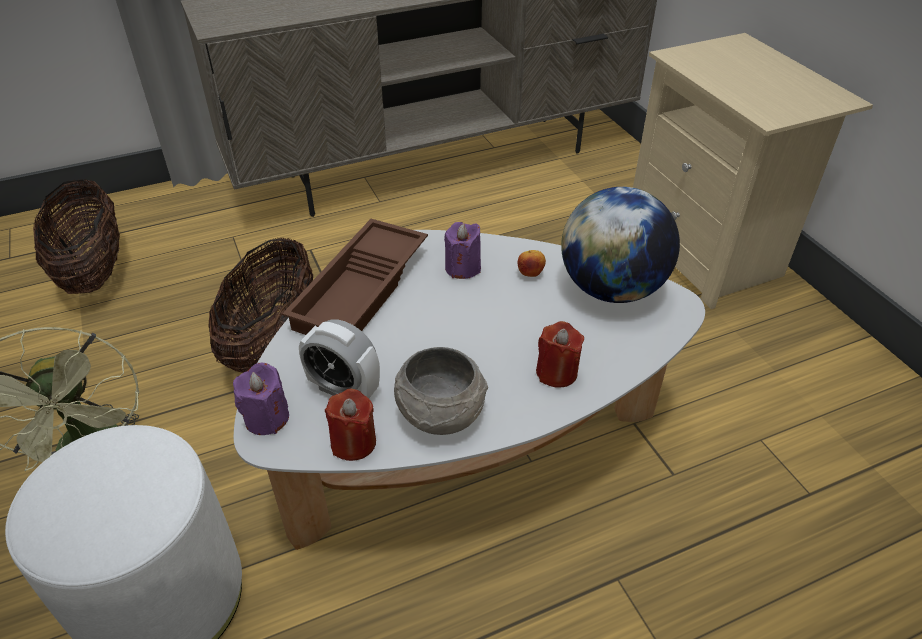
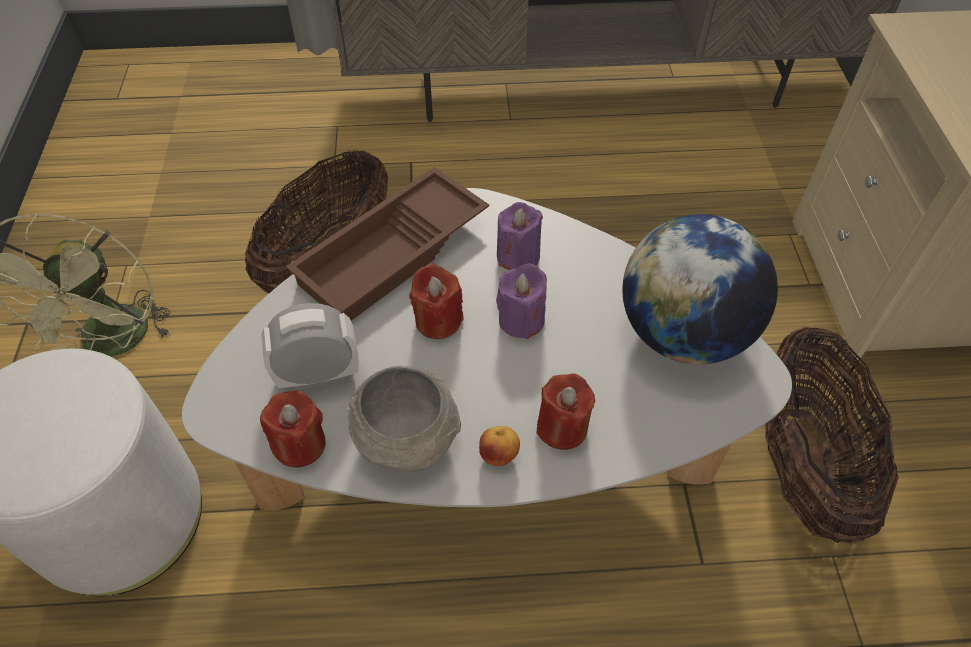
camera: 20 degrees right, 10 degrees up
(94, 270) = (188, 133): basket -> basket (802, 463)
(267, 418) = (226, 385): purple candle -> purple candle (521, 320)
(344, 389) = (318, 375): alarm clock -> alarm clock turned 120 degrees clockwise
(422, 326) = (438, 320): none -> red candle
(530, 274) = (594, 285): apple -> apple (499, 455)

